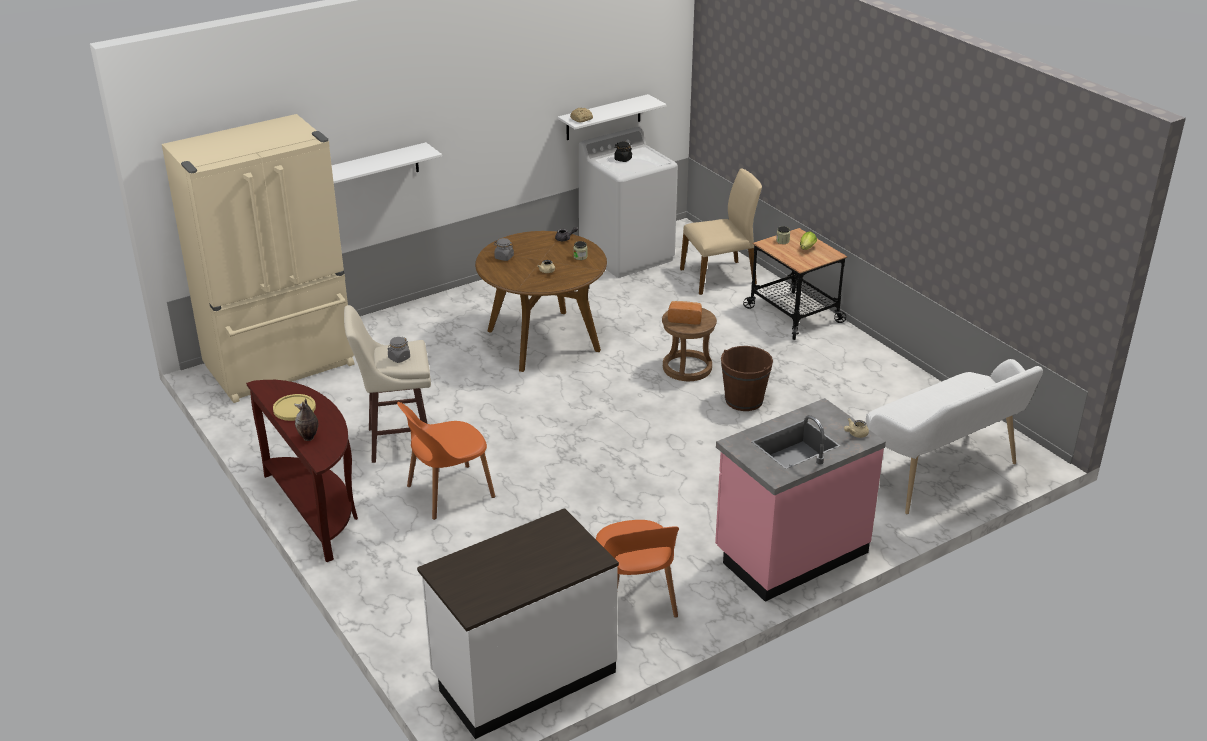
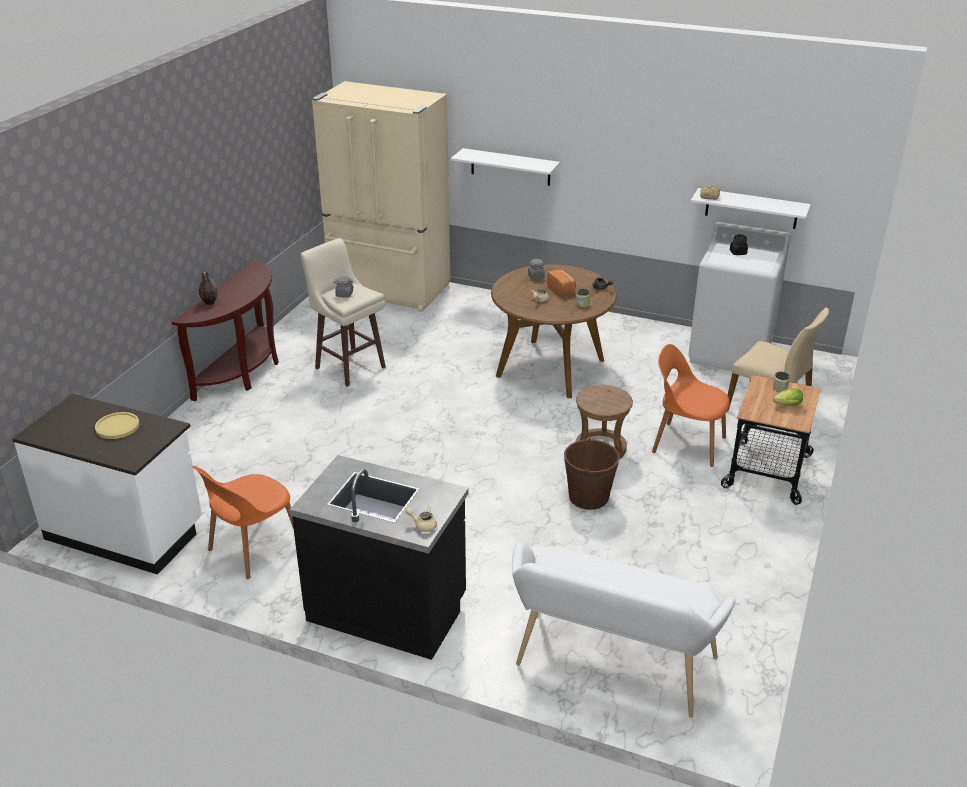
camera: 55 degrees right, 0 degrees up
(294, 408) = (239, 285): yellow plate -> yellow plate (117, 426)
(448, 492) = (310, 411): orange chair -> orange chair (686, 444)
(685, 319) = (600, 397): bread -> bread (562, 289)
(790, 552) = (387, 609): pink counter -> black counter

